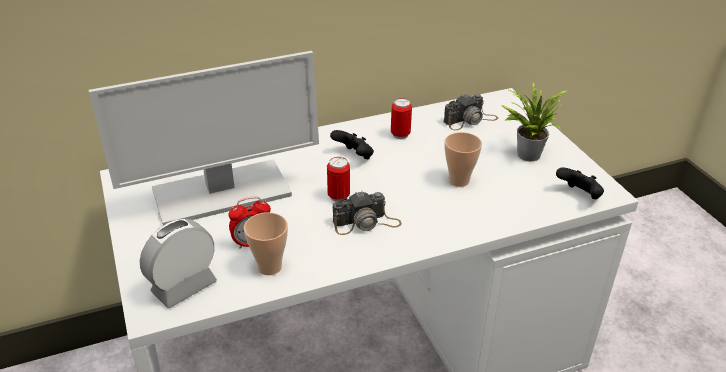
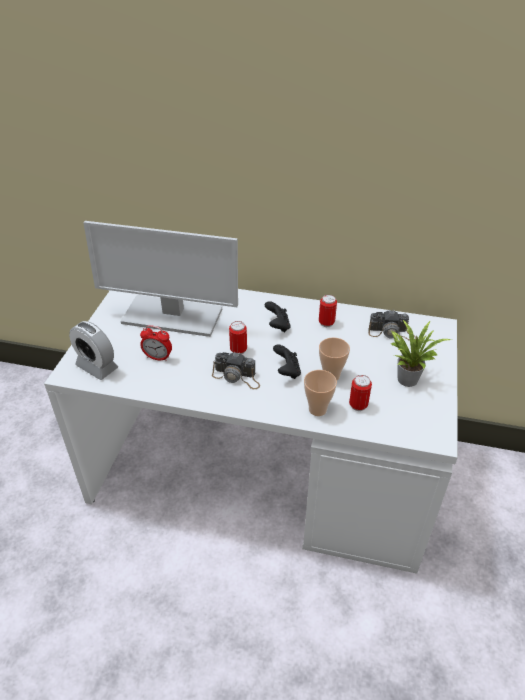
camera: 35 degrees right, 5 degrees up
(184, 287) = (97, 367): alarm clock -> alarm clock turned 135 degrees counterclockwise
(269, 267) = (152, 377): cup -> cup (317, 409)
(512, 196) = (358, 405): none -> can
(579, 195) = (411, 429): black game controller -> black game controller (287, 371)

